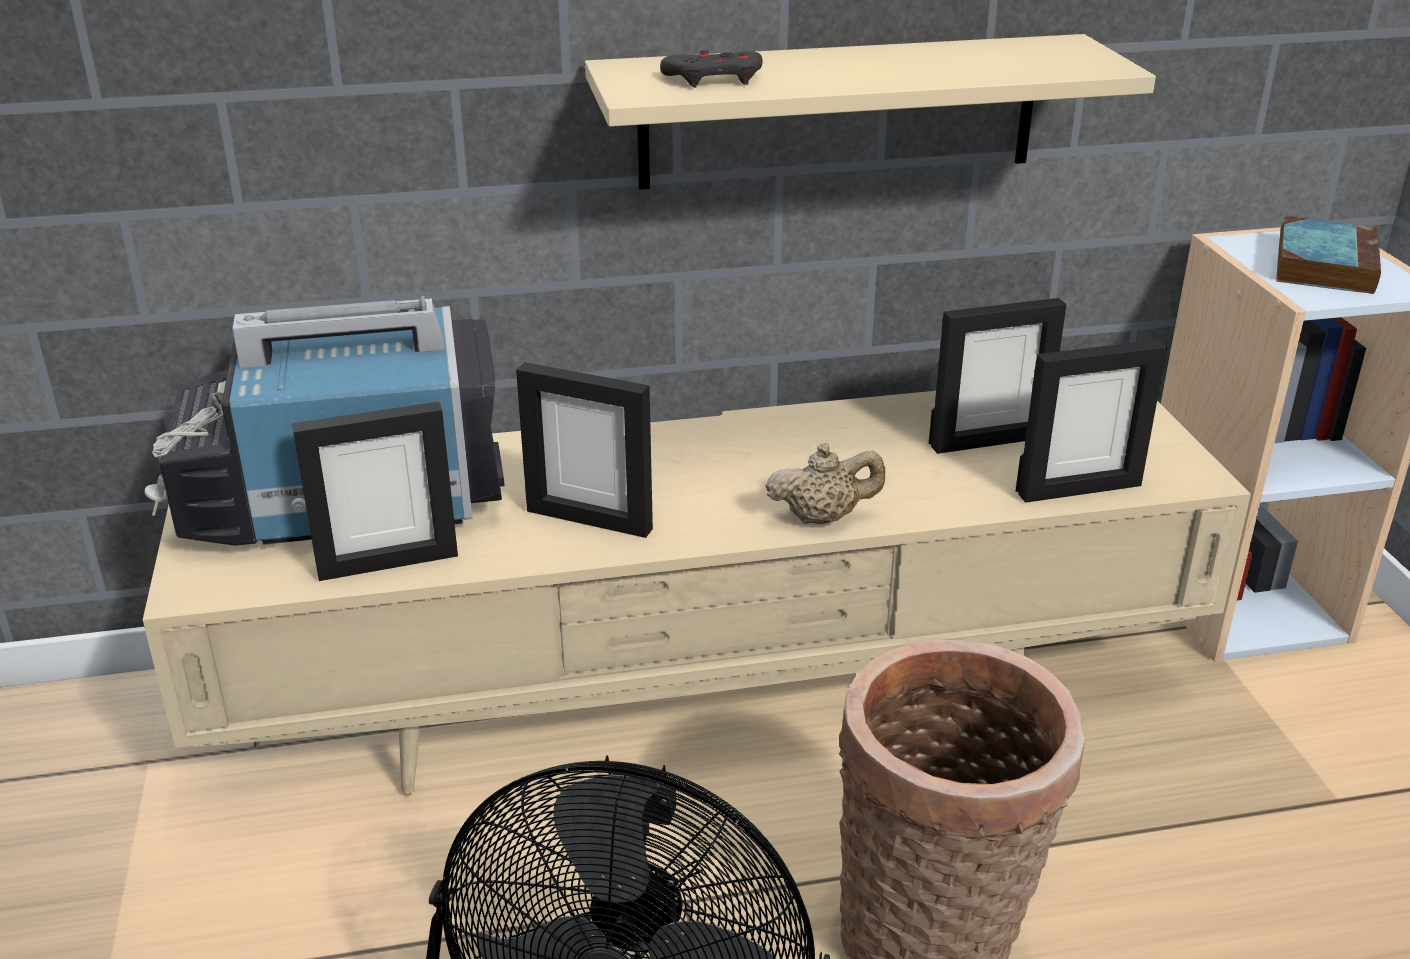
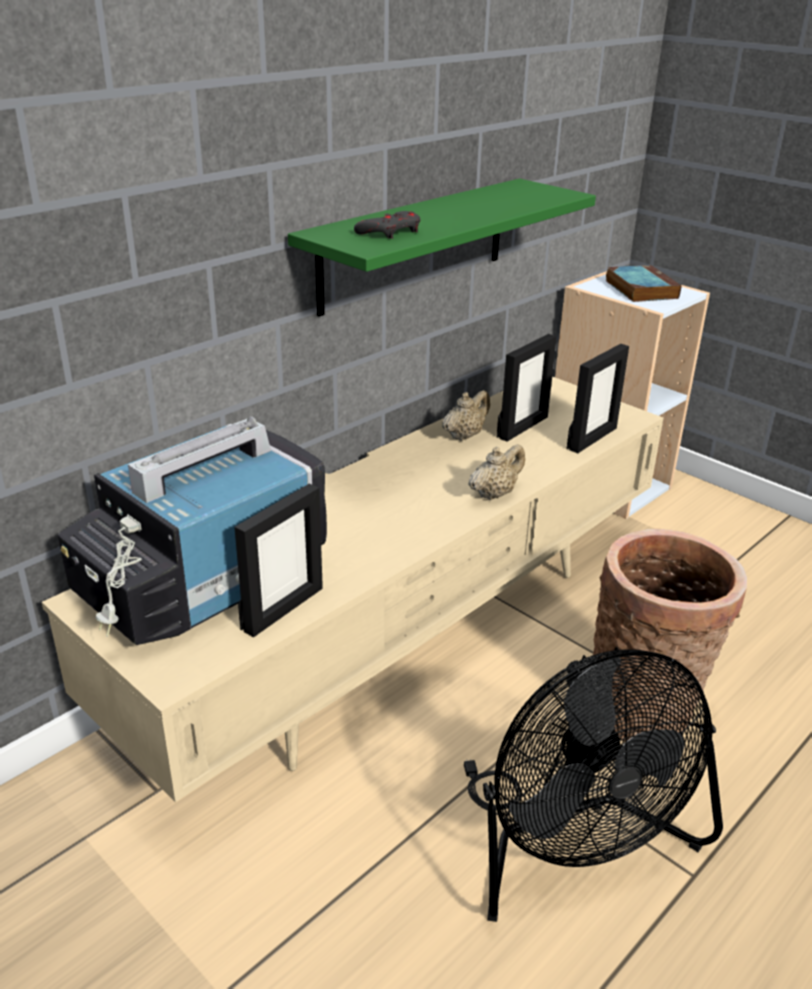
camera: 35 degrees left, 0 degrees up
(590, 518) = (372, 538): picture frame -> none
(839, 112) = (415, 244): beige shelf -> green shelf
(884, 427) = (464, 435): none -> beige teapot

